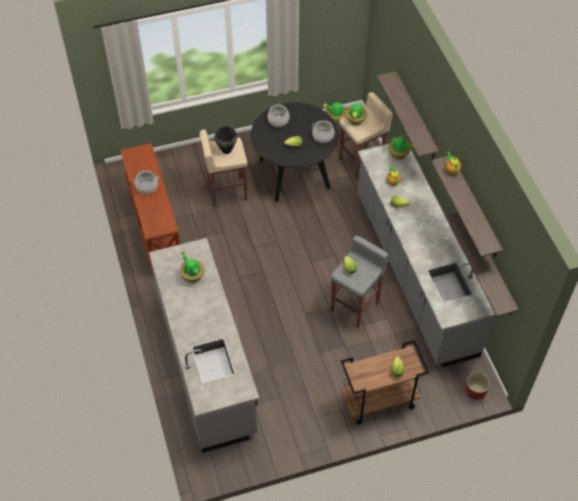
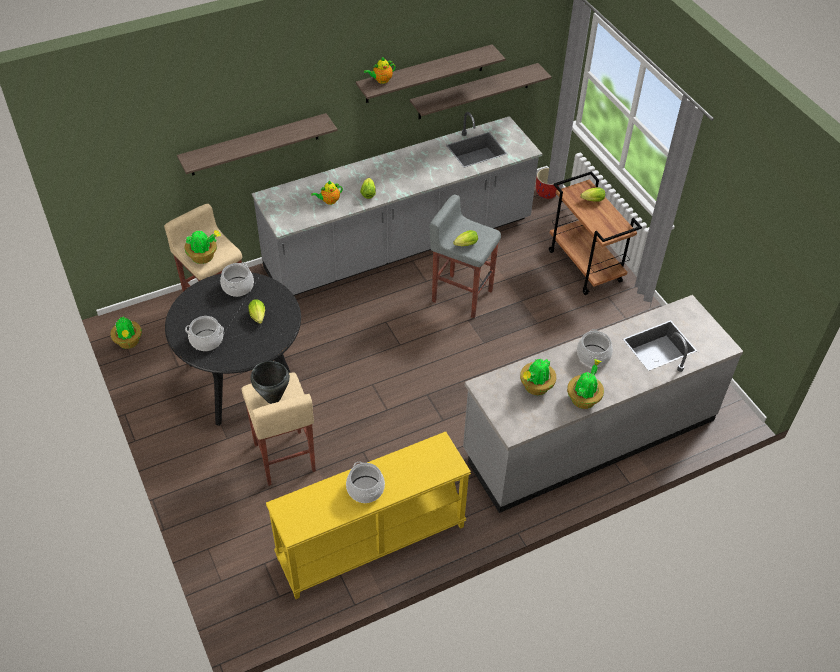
camera: 100 degrees left, 5 degrees down
(155, 229) = (371, 543): brown console table -> yellow console table
(211, 315) = (593, 356): none -> cooking pot
(399, 154) = (280, 197): potted plant -> potted plant (584, 398)

